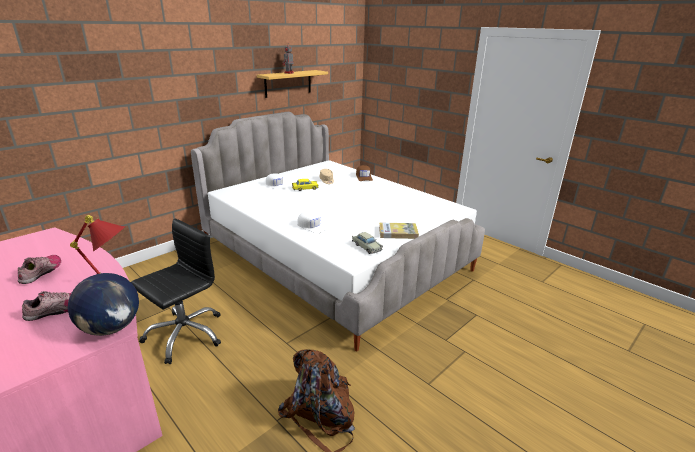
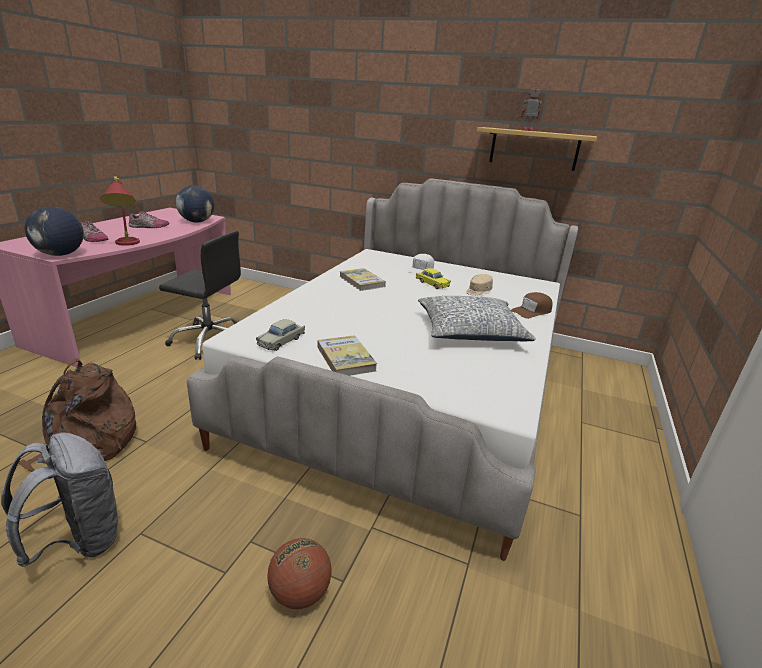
camera: 65 degrees right, 0 degrees up
(58, 243) = (197, 222): none -> globe
(283, 207) = (362, 281): none -> book
(312, 226) = (319, 303): white cap -> none
(382, 197) = (469, 332): none -> pillow
(427, 413) = (79, 540): none -> grey backpack
(481, 328) = (300, 593): none -> basketball

